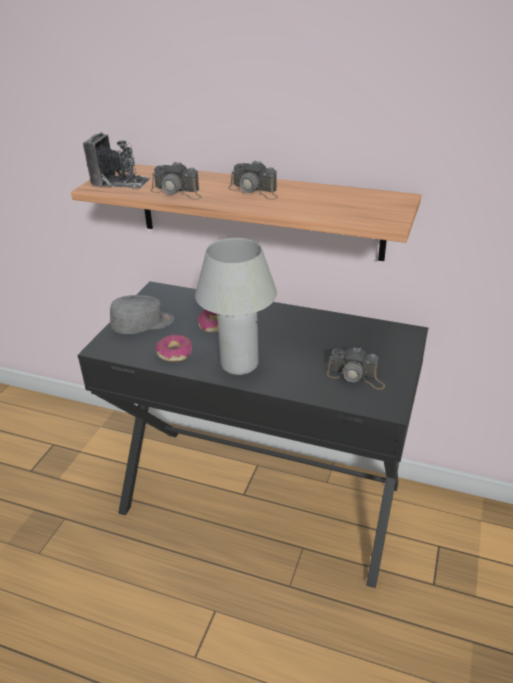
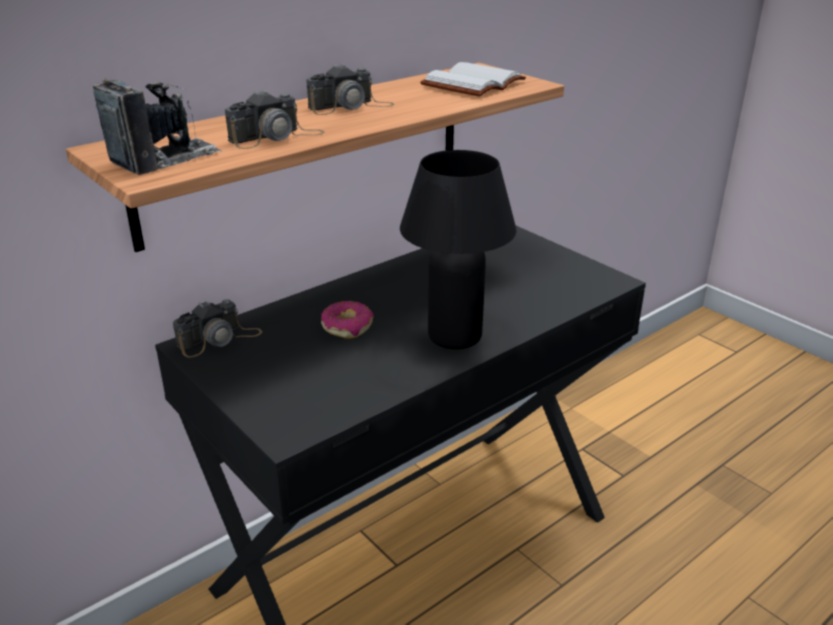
camera: 60 degrees left, 5 degrees down
(143, 325) = (272, 380): grey cap -> none
(175, 353) = (377, 374): donut -> none
(239, 364) = (454, 336): white table lamp -> black table lamp
(355, 207) = (474, 85): none -> white book
(356, 376) = (548, 279): camera -> camera (219, 339)

